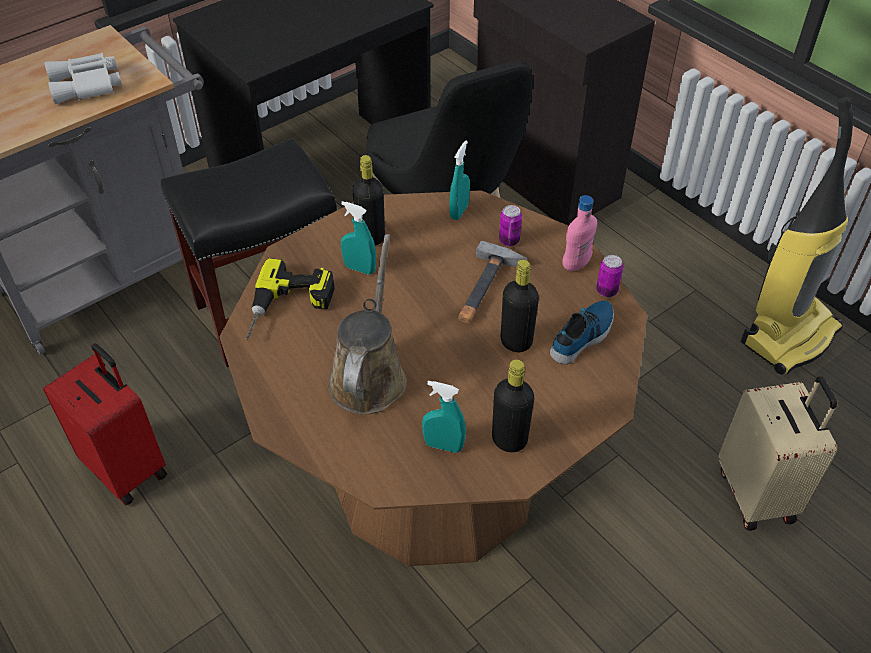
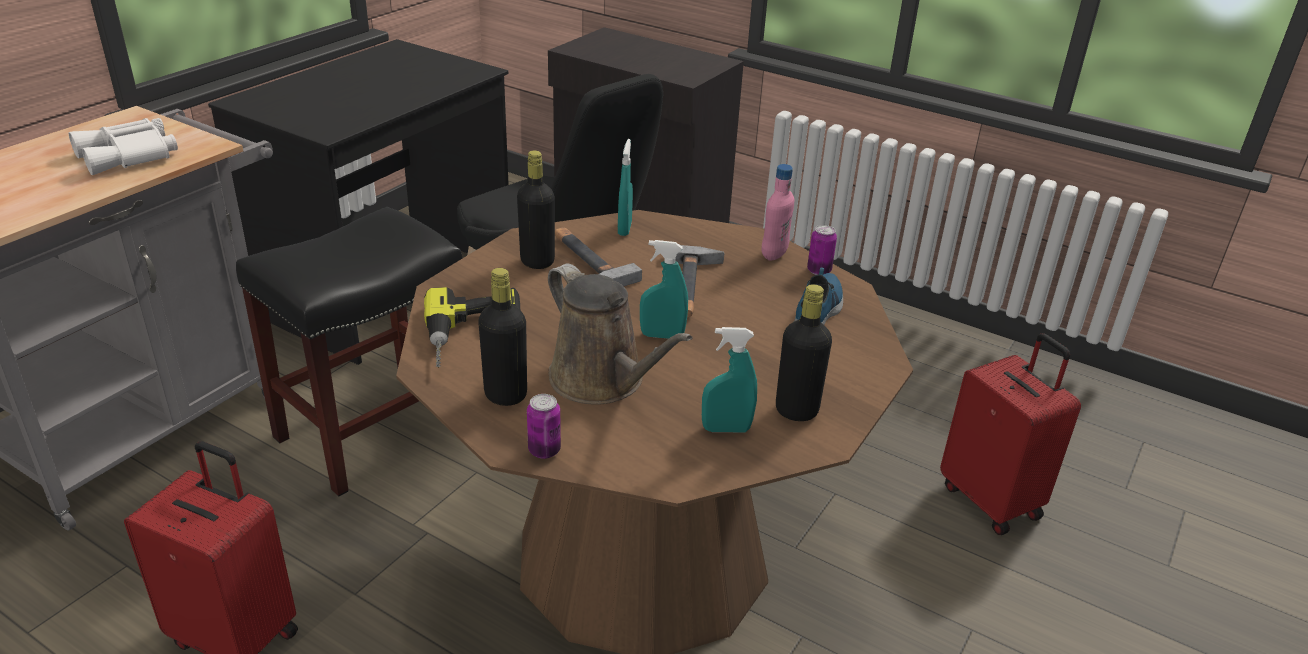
camera: 20 degrees left, 15 degrees down
(359, 268) = (539, 290): turquoise spray bottle -> turquoise spray bottle (662, 336)
(369, 375) = (602, 381): brown watering can -> brown watering can turned 150 degrees clockwise
(409, 244) = (585, 262): none -> hammer
(509, 241) = (692, 245): can -> can (544, 450)
(516, 342) = (751, 325): black bottle -> black bottle (505, 395)
(757, 494) = (992, 500): beige suitcase -> red suitcase
(788, 335) = (945, 355): vacuum cleaner -> none

